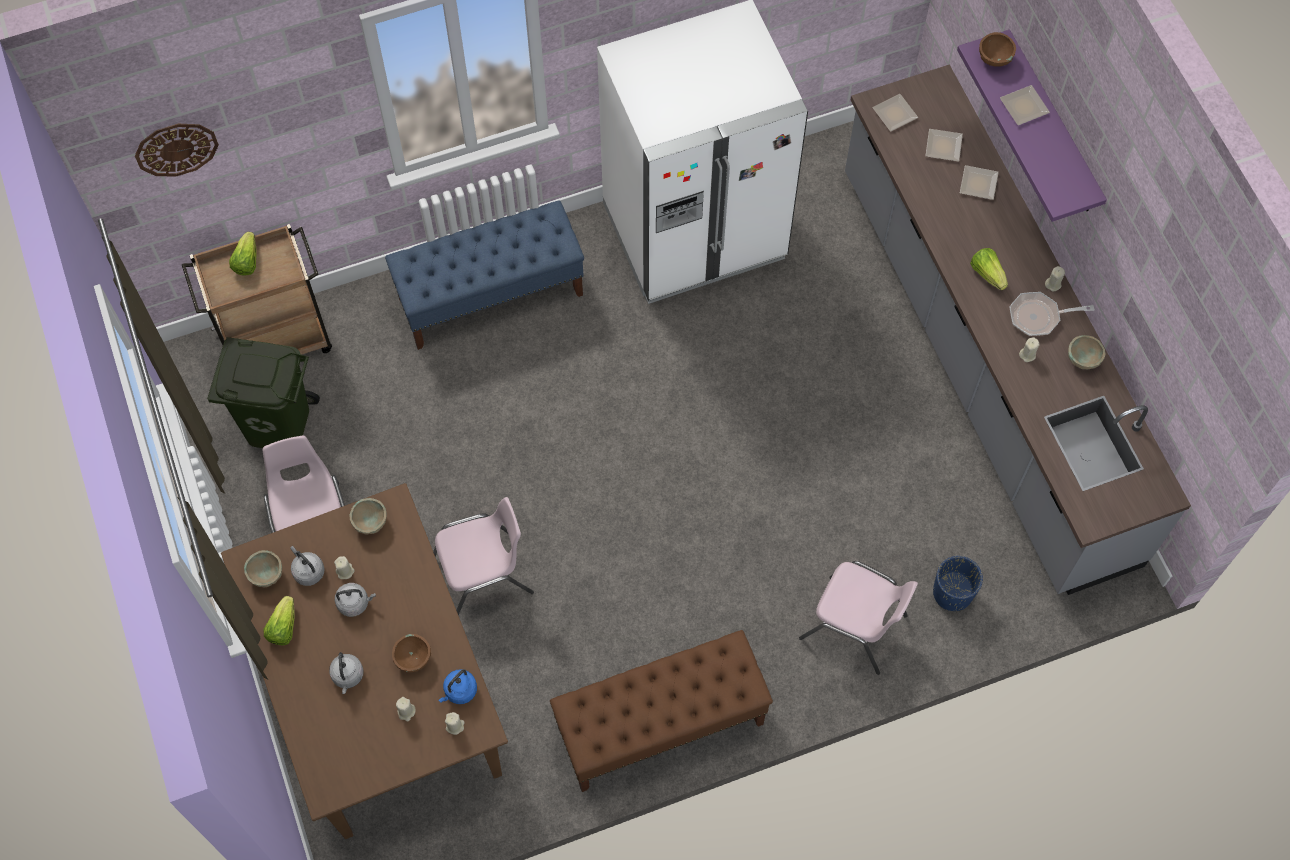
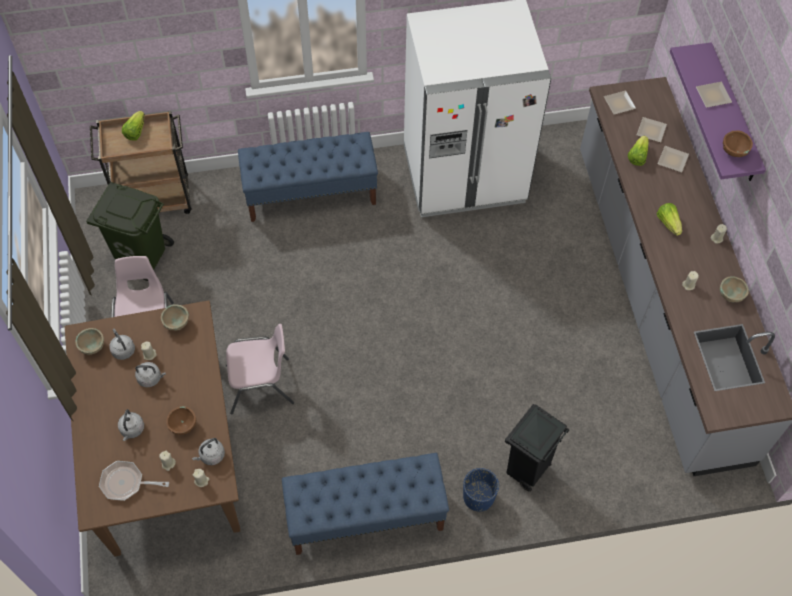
camera: 10 degrees right, 5 degrees down
(176, 149) = (88, 30): wall clock -> none
(283, 627) = (94, 386): lettuce -> lettuce (637, 156)
(459, 691) = (211, 456): blue kettle -> grey kettle
(660, 726) = (365, 516): brown bench -> blue bench
(855, 627) = (526, 471): pink chair -> black trash can
(953, 593) = (605, 459): blue planter -> blue planter (478, 497)
(993, 59) = (696, 60): brown bowl -> brown bowl (733, 151)
(1038, 316) = (702, 259): frying pan -> frying pan (126, 483)

